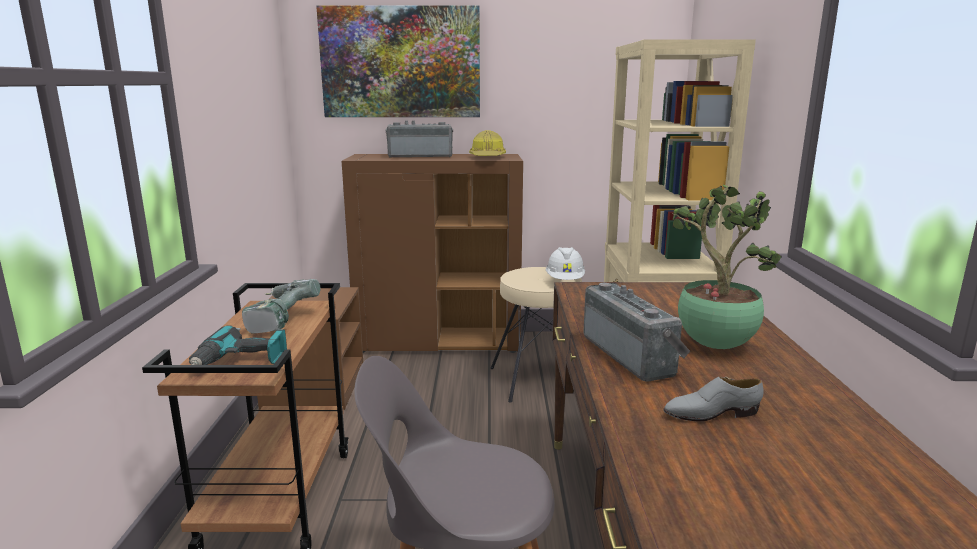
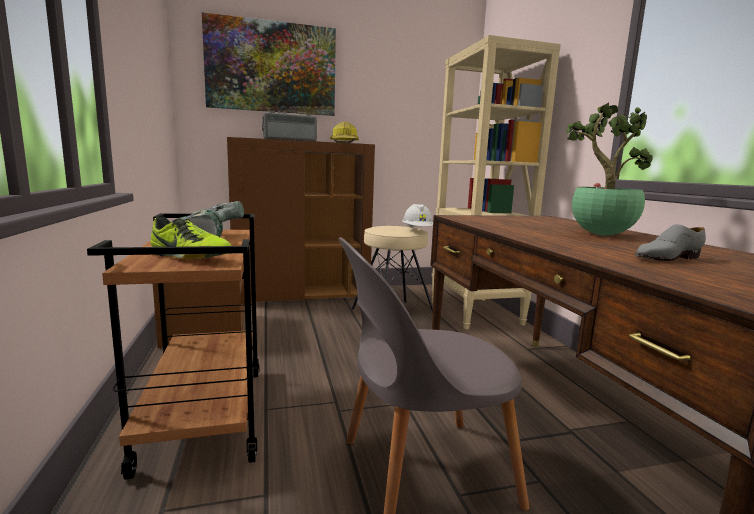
camera: 15 degrees left, 5 degrees down
(241, 361) = (190, 257): power drill -> shoe
(632, 355) = (553, 238): radio -> none

